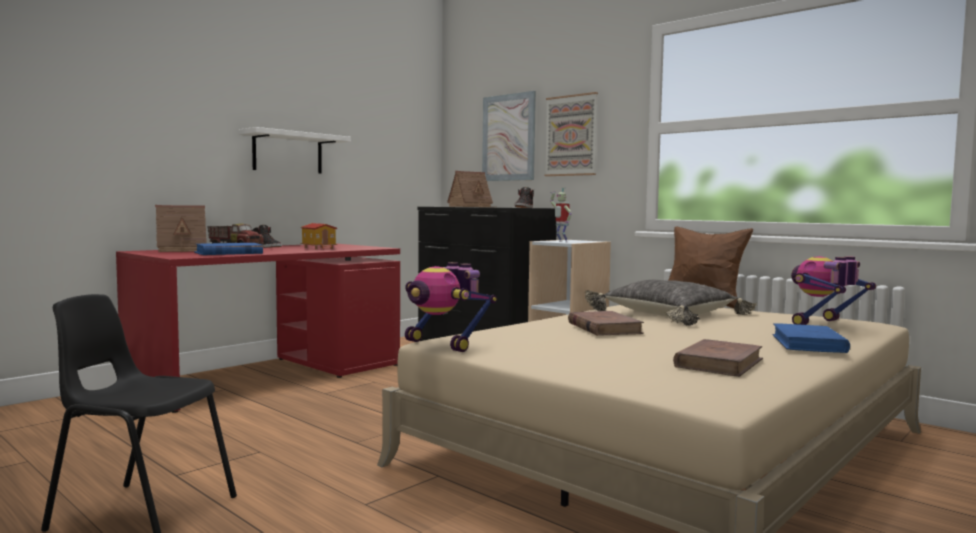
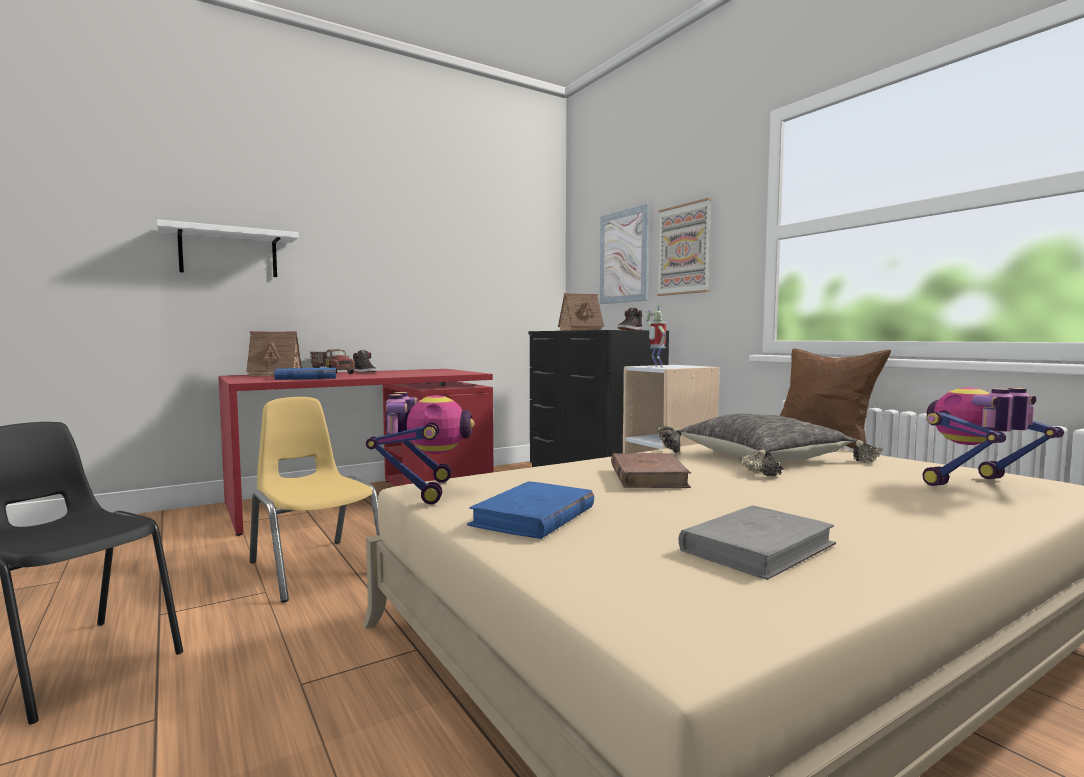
camera: 15 degrees right, 0 degrees up
(287, 153) = (395, 280): white shelf -> white shelf (229, 253)
(288, 431) = (316, 568): none -> yellow chair
(319, 248) = (411, 373): toy house -> none
(444, 344) = (424, 491): toy robot -> toy robot turned 150 degrees counterclockwise
(719, 363) = (758, 547): brown book -> grey book
(808, 343) = (931, 518): blue book -> blue book (534, 516)

